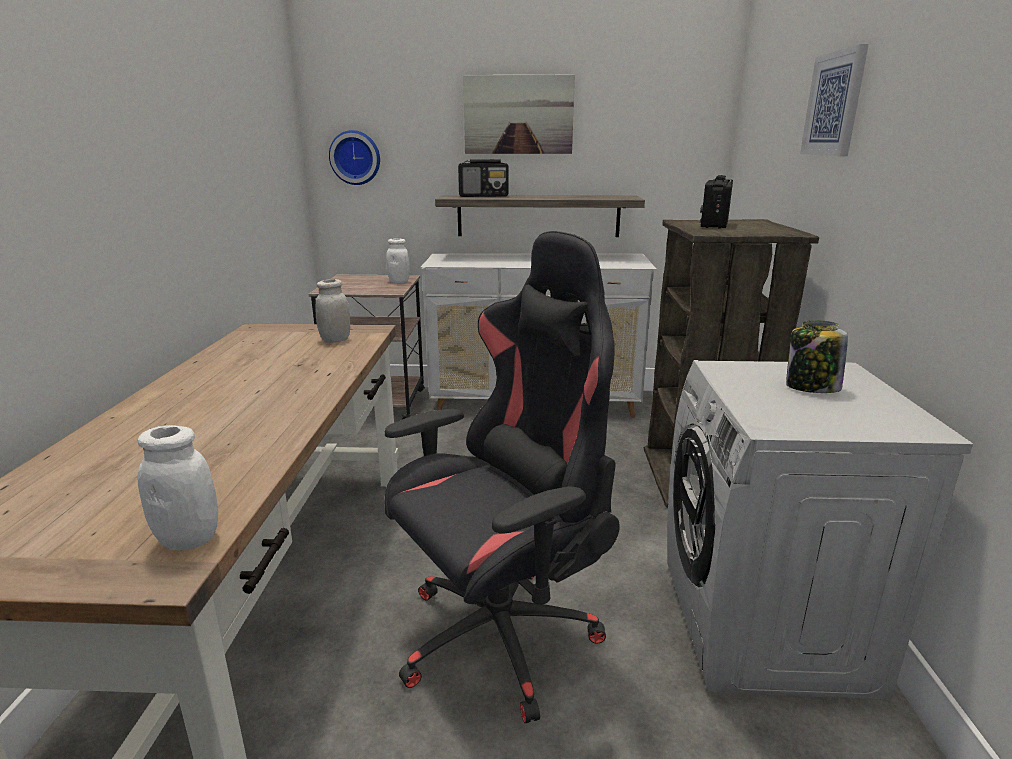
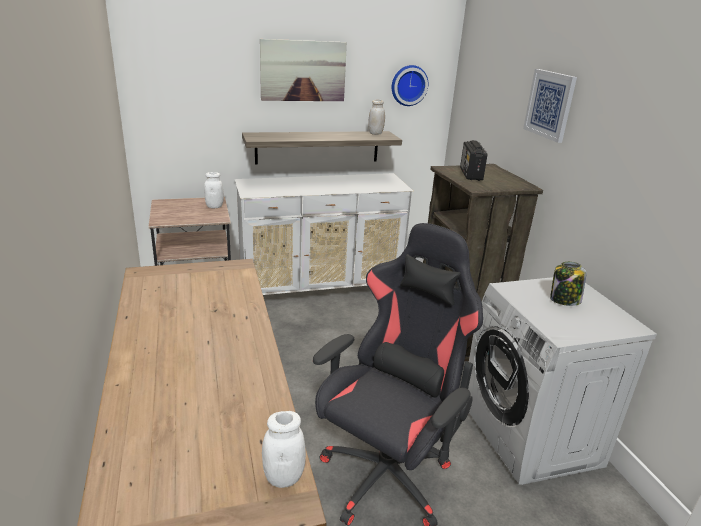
camera: 20 degrees left, 5 degrees up
(335, 340) = (220, 280): white jar -> white jar (375, 133)
(355, 157) = (167, 103): wall clock -> wall clock (408, 85)
(484, 196) = (279, 135): radio -> none

